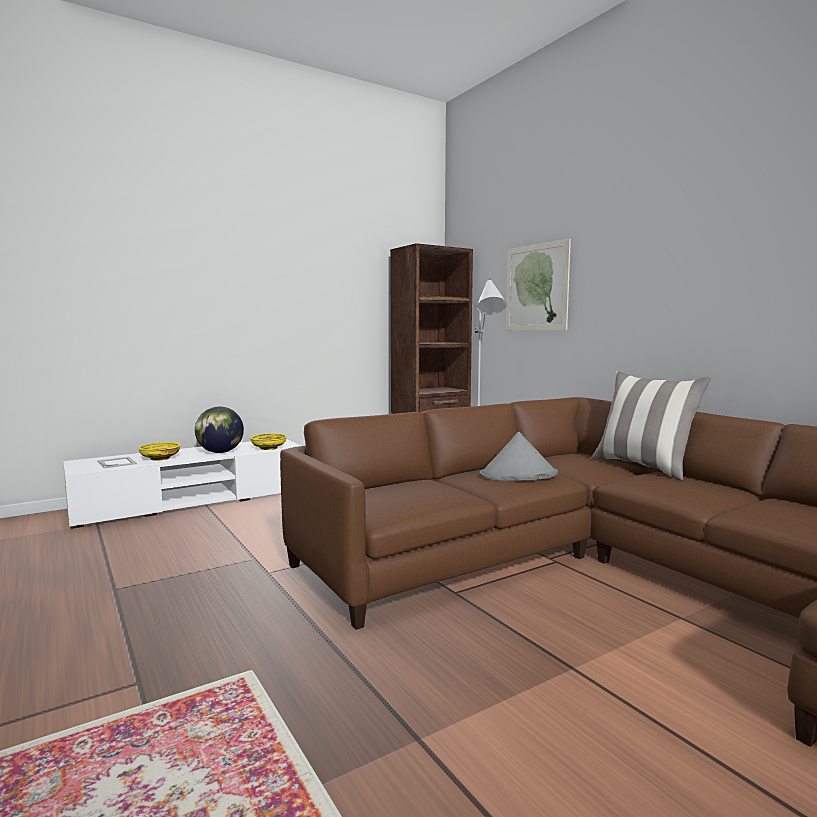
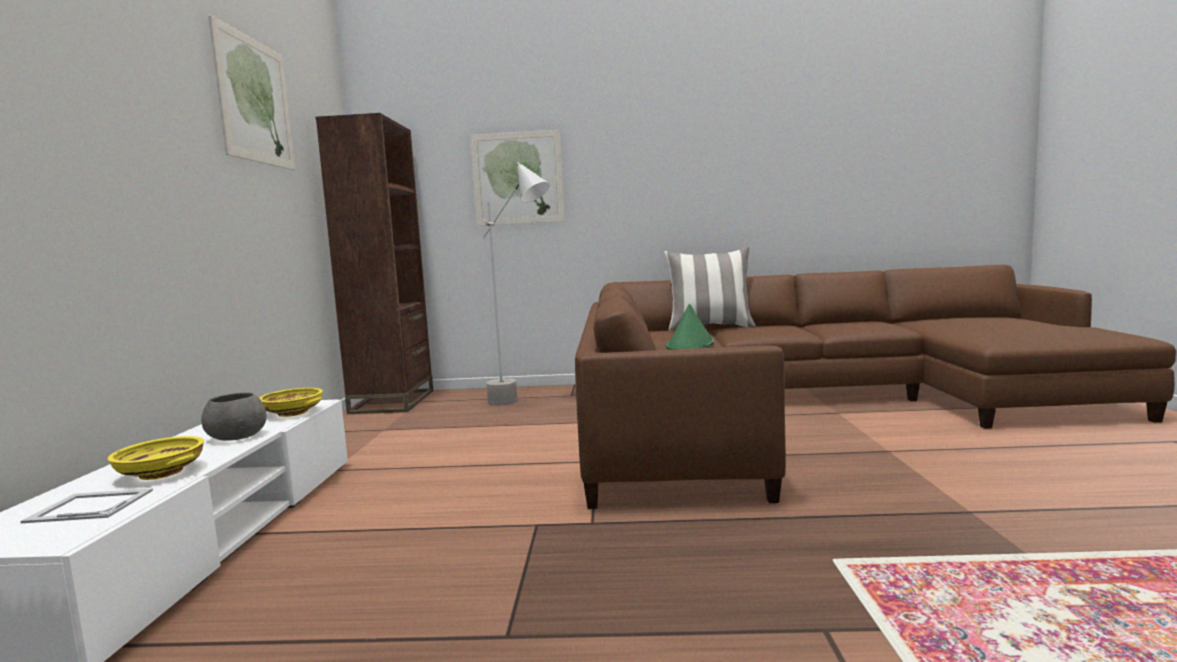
camera: 55 degrees left, 0 degrees up
(220, 452) = (238, 436): globe -> grey bowl
(327, 248) = (255, 101): none -> picture
(518, 475) = (690, 346): grey hat -> green hat

